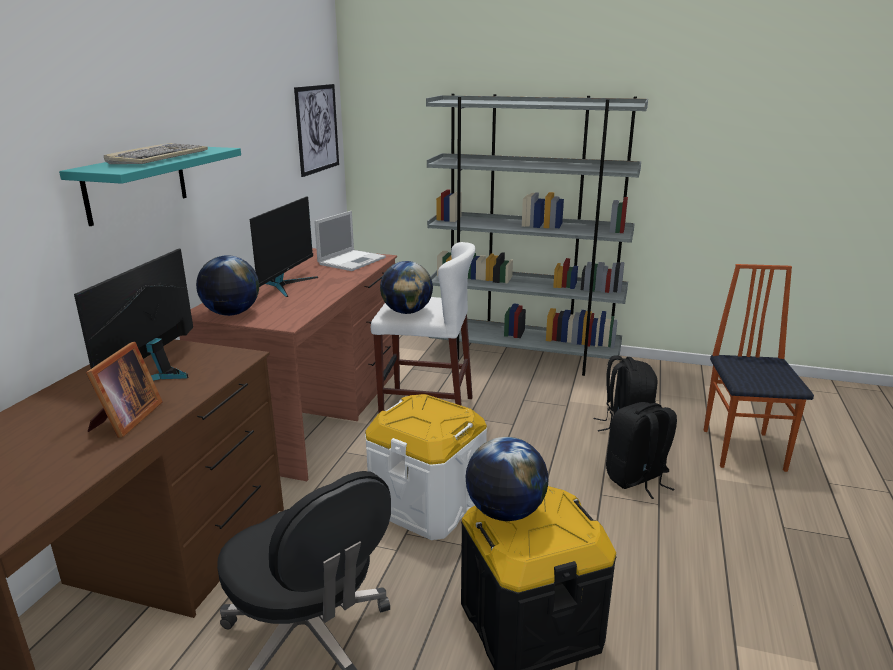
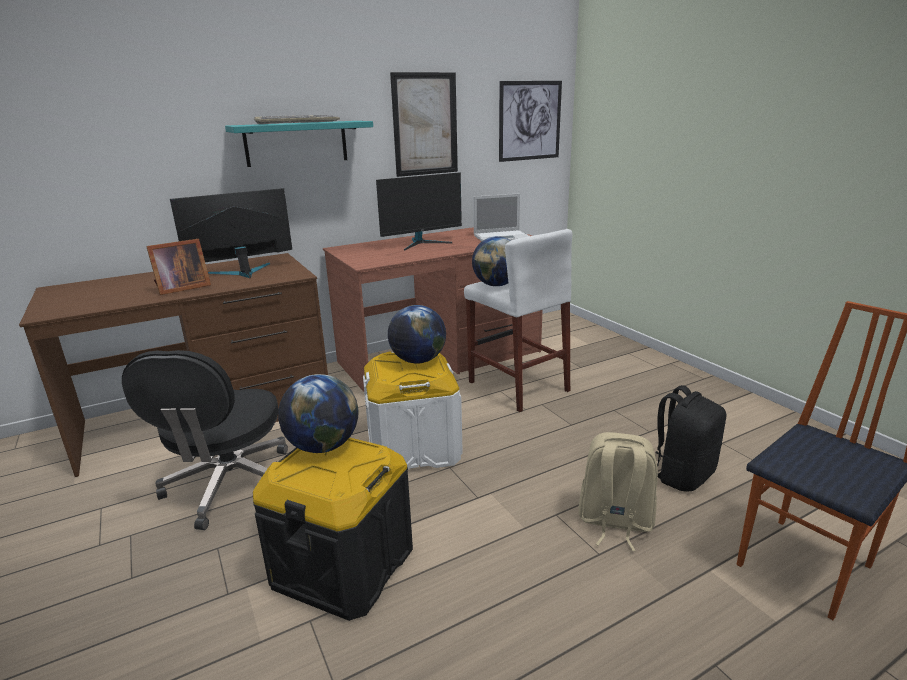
camera: 45 degrees right, 0 degrees up
(231, 313) = (352, 252): globe -> globe (418, 360)
(245, 143) = (425, 124): none -> picture
(524, 357) = (675, 376): grey bookcase -> none
(637, 479) = (614, 522): black backpack -> beige backpack

